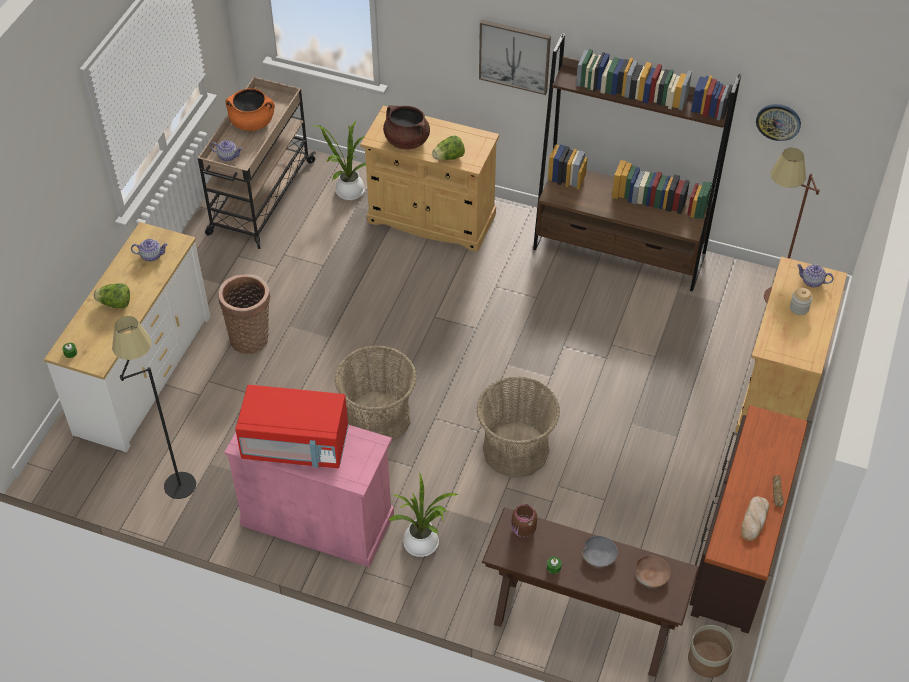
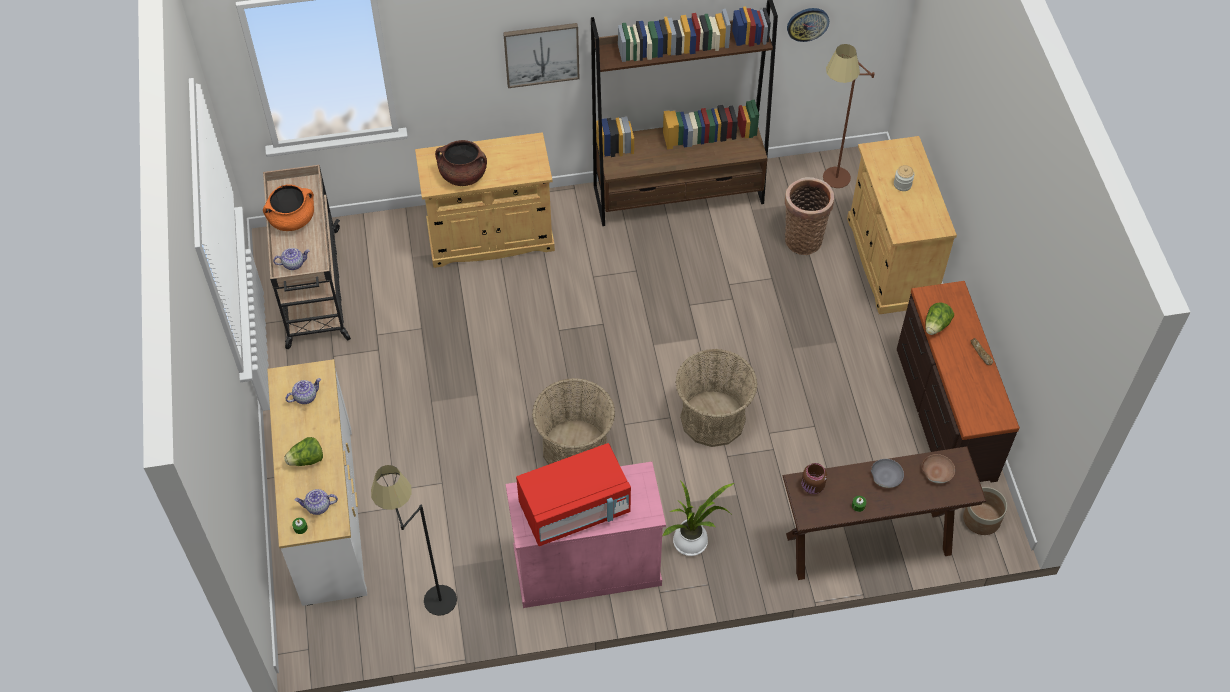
camera: 30 degrees left, 5 degrees up
(251, 337) = (404, 429): basket -> basket (803, 238)
(347, 191) = (392, 244): potted plant -> none
(449, 157) = (514, 175): lettuce -> lettuce (936, 326)
(754, 520) = (979, 385): bread -> none
(812, 281) = (897, 156): teapot -> teapot (318, 507)

